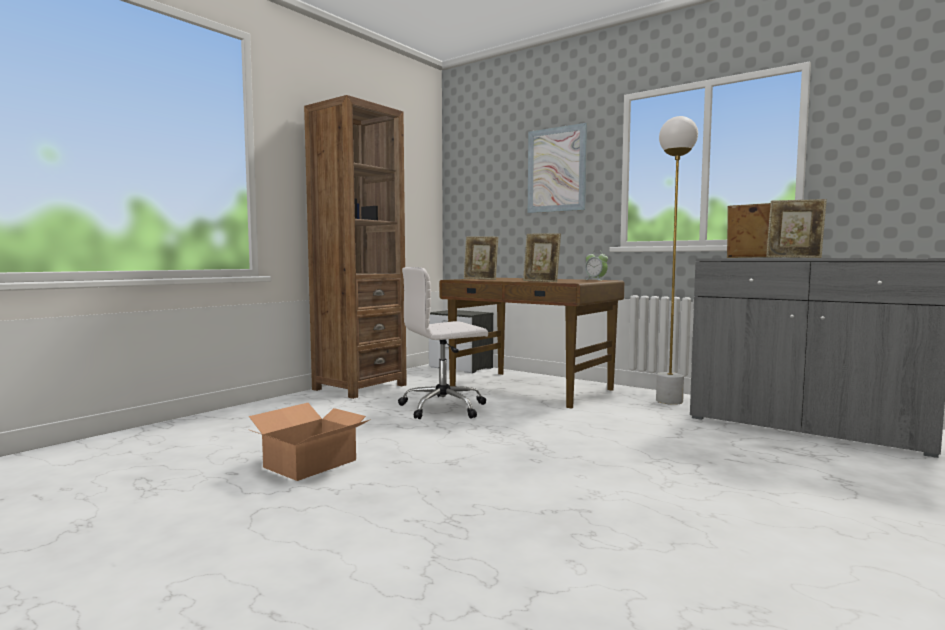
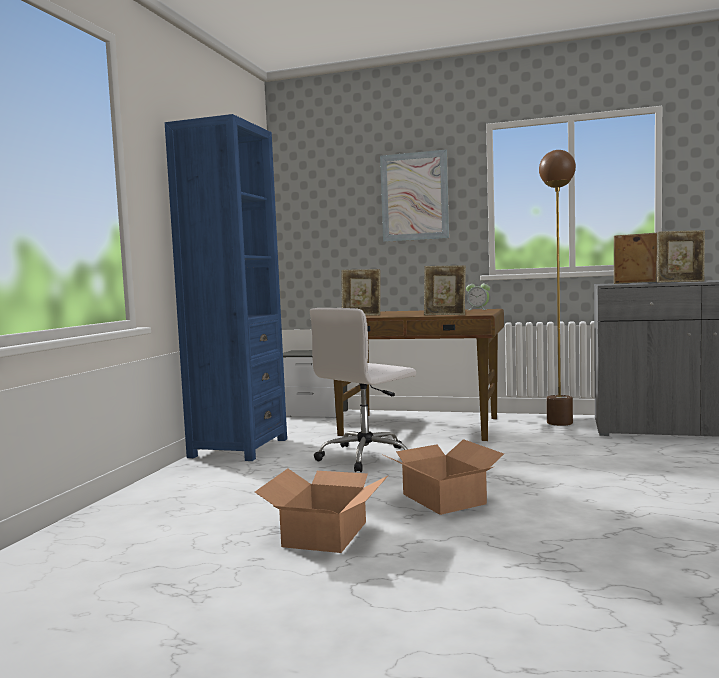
camera: 20 degrees left, 0 degrees up
(359, 387) = (238, 448): brown bookcase -> blue bookcase
(450, 452) = (444, 498): none -> cardboard box
(669, 401) = (560, 423): white floor lamp -> brown floor lamp

